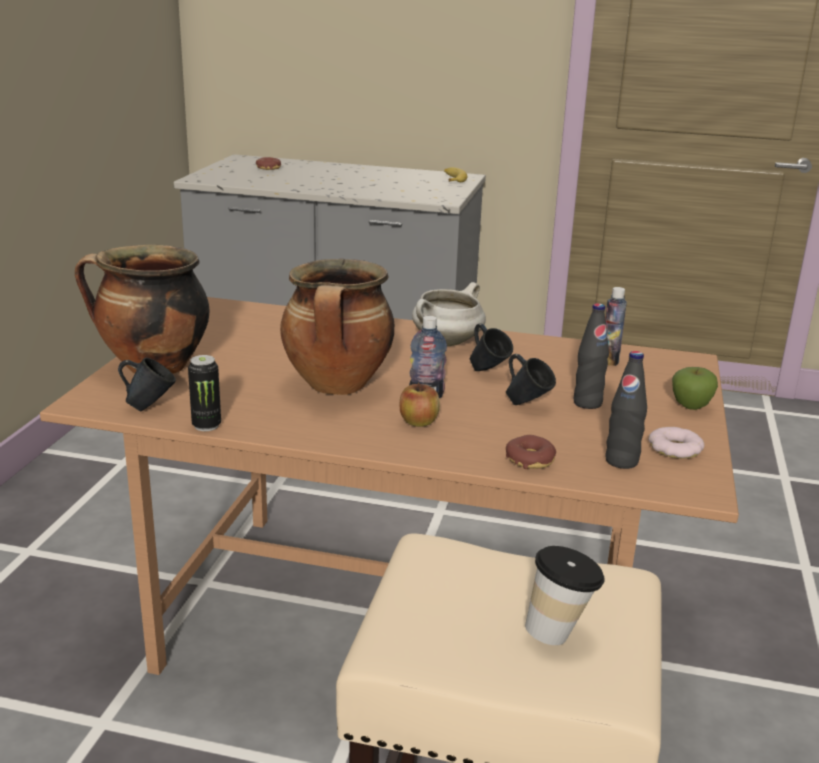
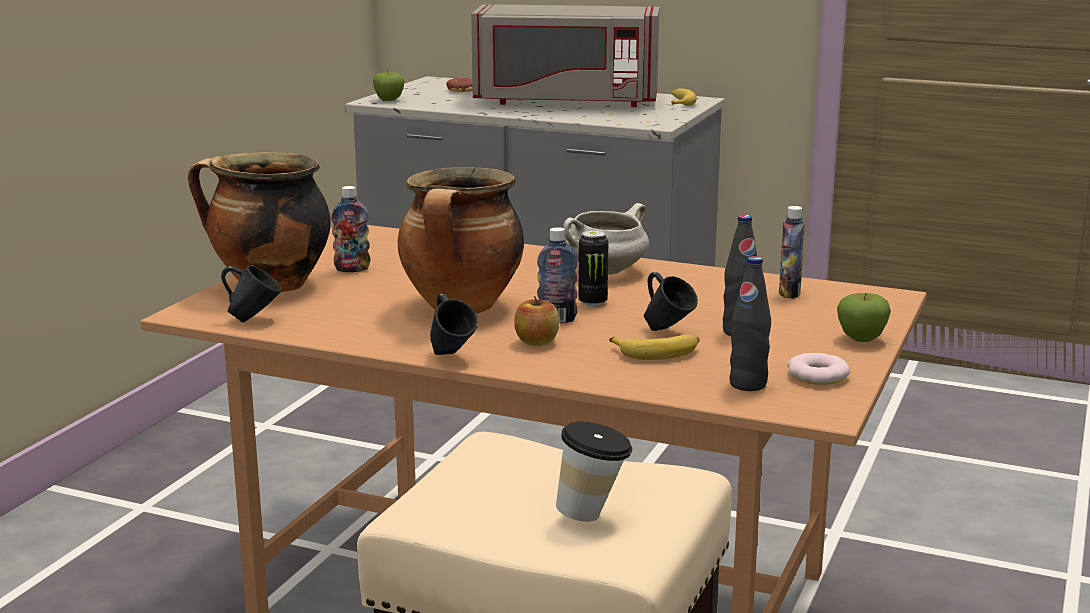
camera: 10 degrees right, 5 degrees down
(206, 426) = (307, 337): can -> can (592, 303)
(210, 178) = (389, 100): none -> apple
(224, 347) = (352, 269): none -> bottle
(360, 179) = (565, 102): none -> grey microwave
(488, 372) = (638, 301): blue mug -> blue mug (451, 357)
(528, 429) = (657, 352): none -> banana
(530, 460) = (644, 379): donut -> none

